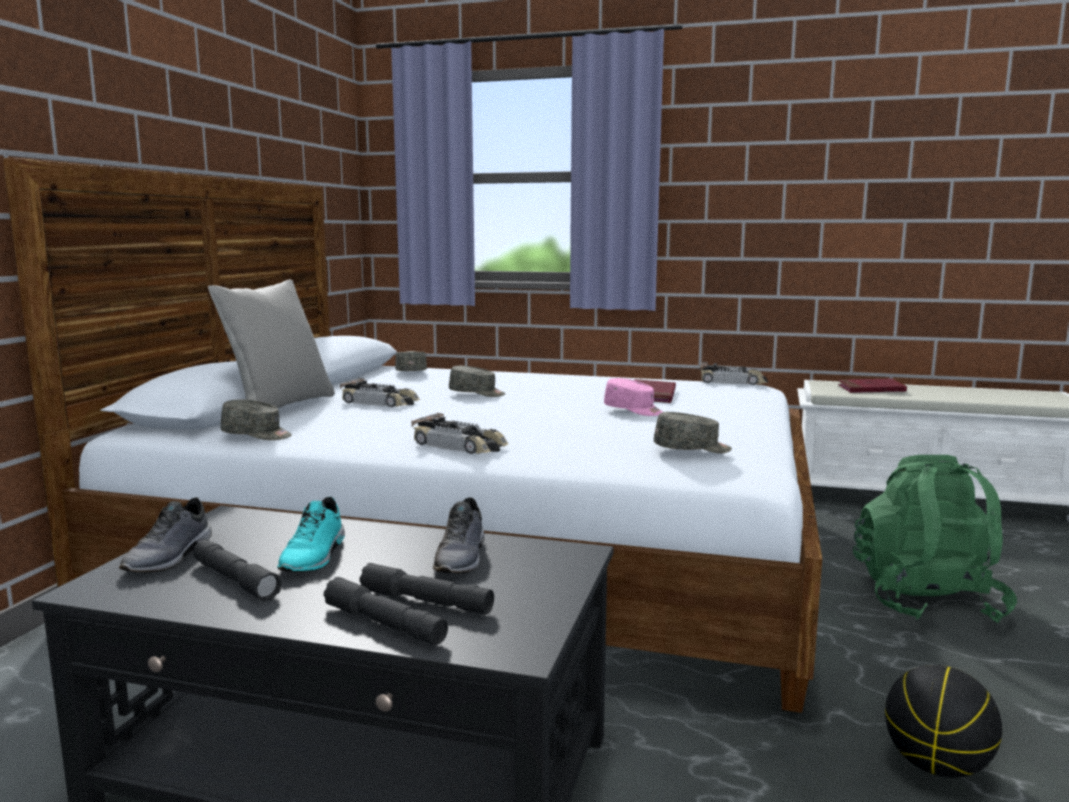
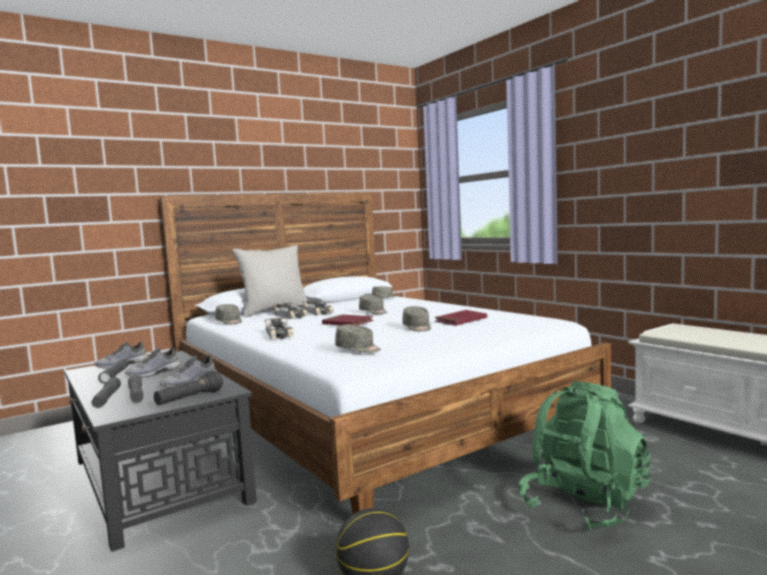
camera: 40 degrees right, 5 degrees down
(315, 556) = (154, 373): turquoise shoe -> grey shoe
(558, 582) = (189, 399): none -> black flashlight
(633, 410) = (417, 327): pink cap -> grey cap
(733, 381) = (548, 317): toy car -> toy car (291, 316)
(871, 389) = (705, 334): red book -> red book (347, 323)

